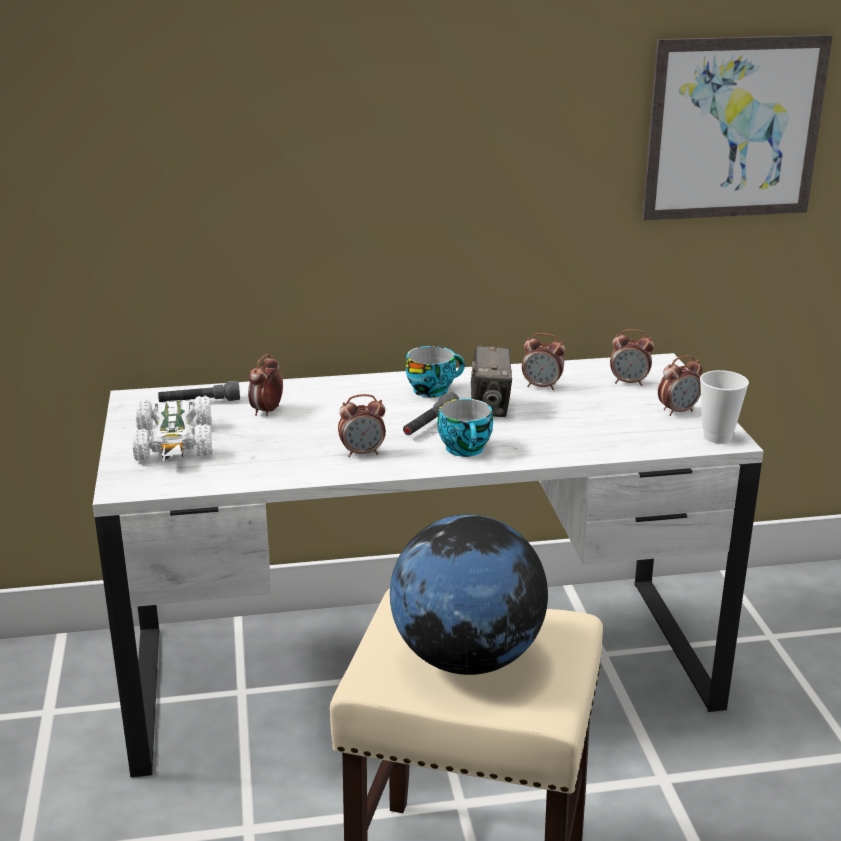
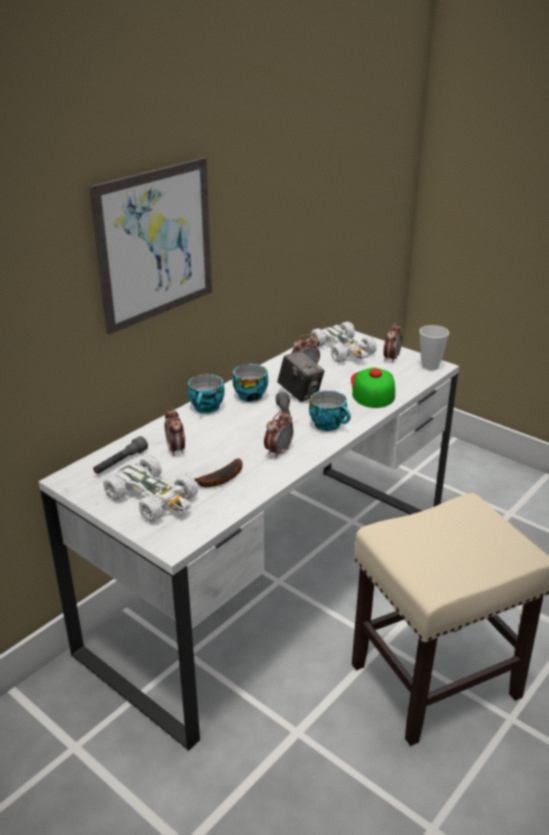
camera: 40 degrees left, 5 degrees up
(258, 453) = (218, 480): none -> banana
(364, 386) = (207, 408): none -> cup
(466, 658) = (456, 548): globe -> none
(589, 433) = (372, 388): none -> cap
(629, 382) = (343, 350): alarm clock -> white toy car
(734, 128) = (353, 175): picture -> picture (155, 244)

